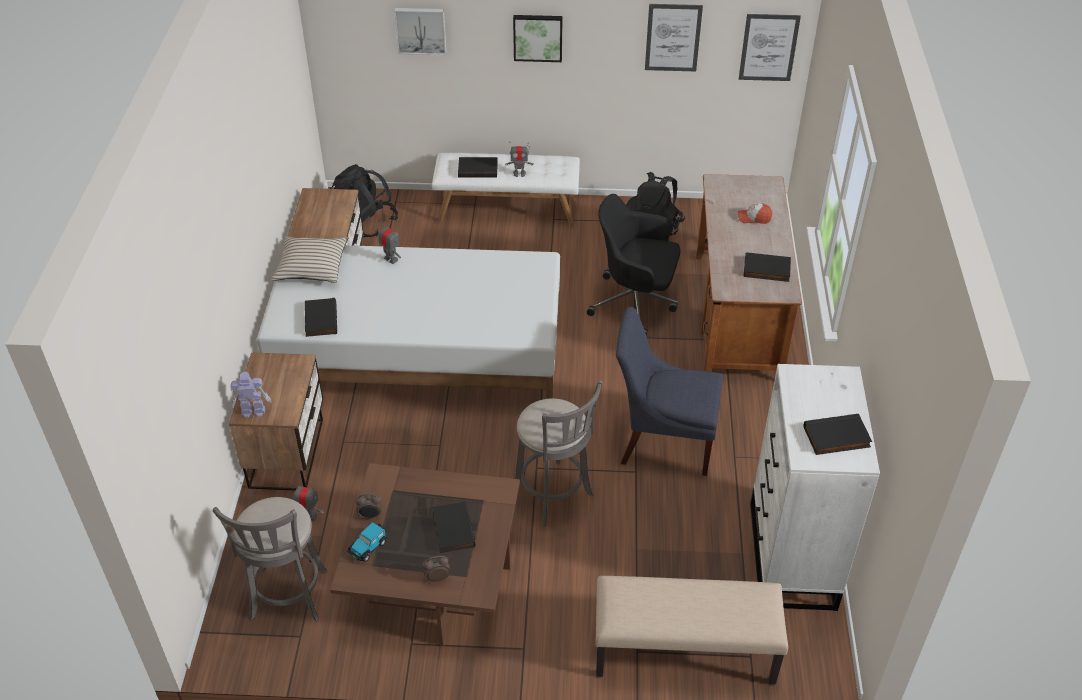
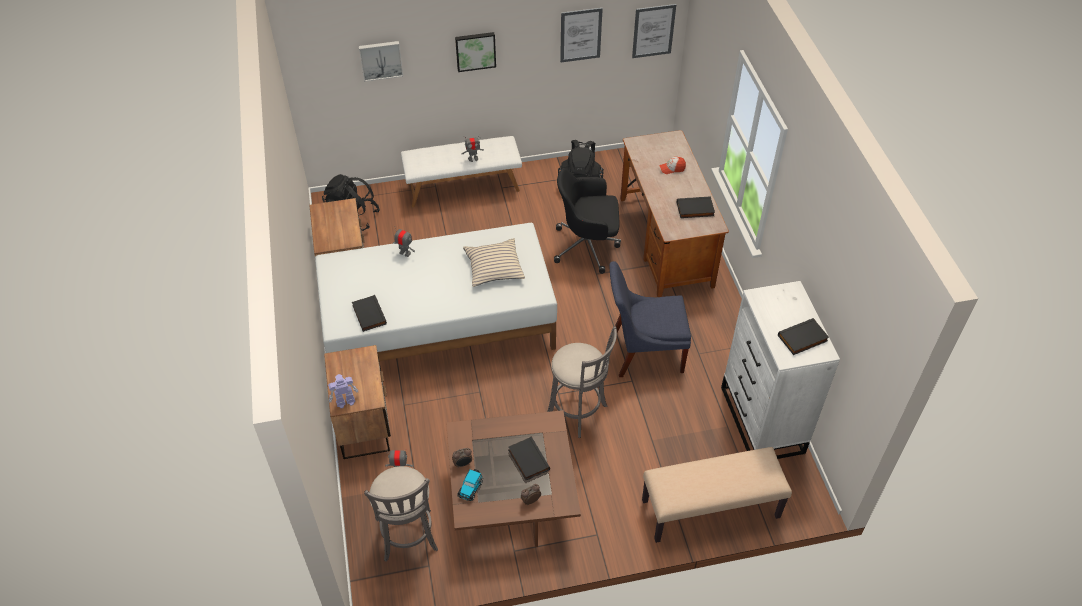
camera: 15 degrees left, 5 degrees up
(311, 266) = (343, 271): beige pillow -> beige pillow (494, 267)
(478, 169) = (439, 160): black book -> none

